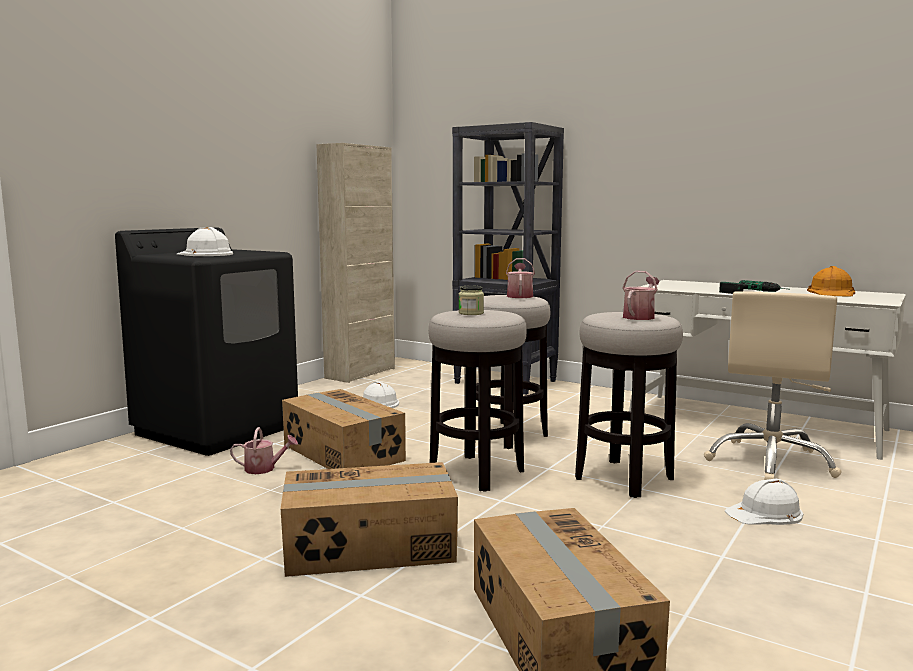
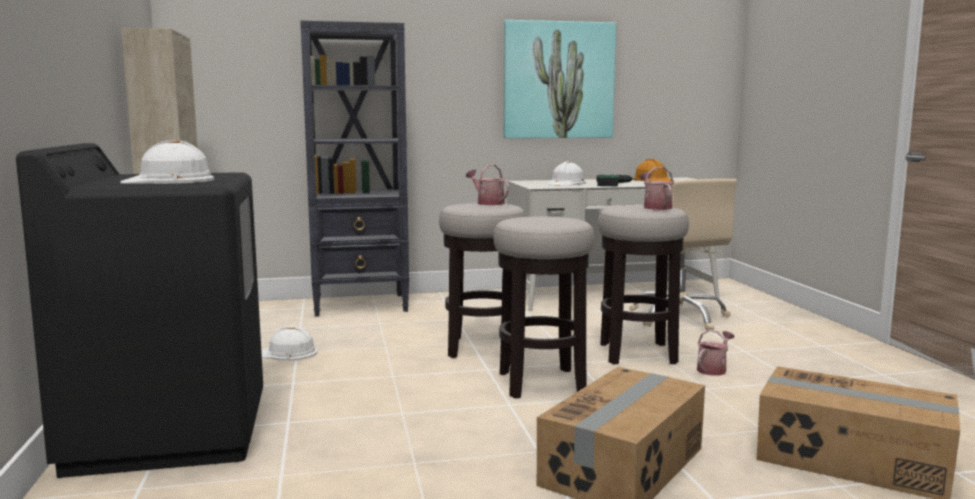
camera: 45 degrees left, 0 degrees up
(264, 469) = (350, 448): watering can -> watering can (713, 369)
(342, 453) = (386, 407): cardboard box -> none
(471, 313) = (544, 220): jar -> none
(731, 170) = (558, 80): none -> picture
(765, 513) = (752, 349): white hard hat -> white hard hat (566, 183)

